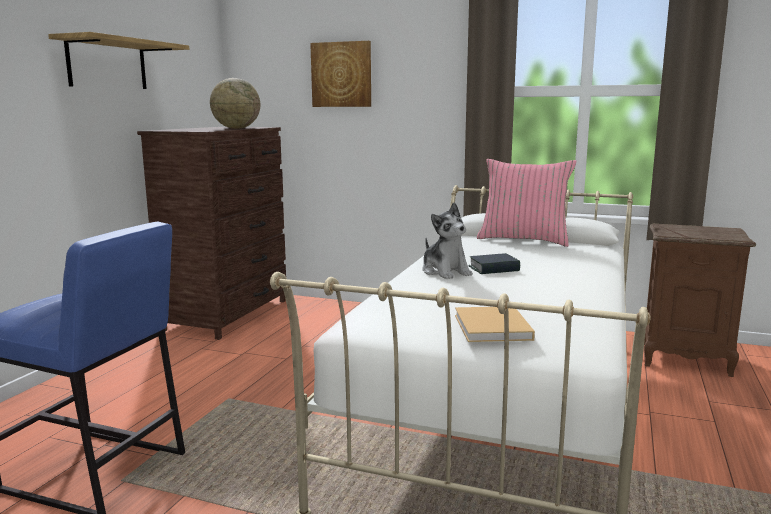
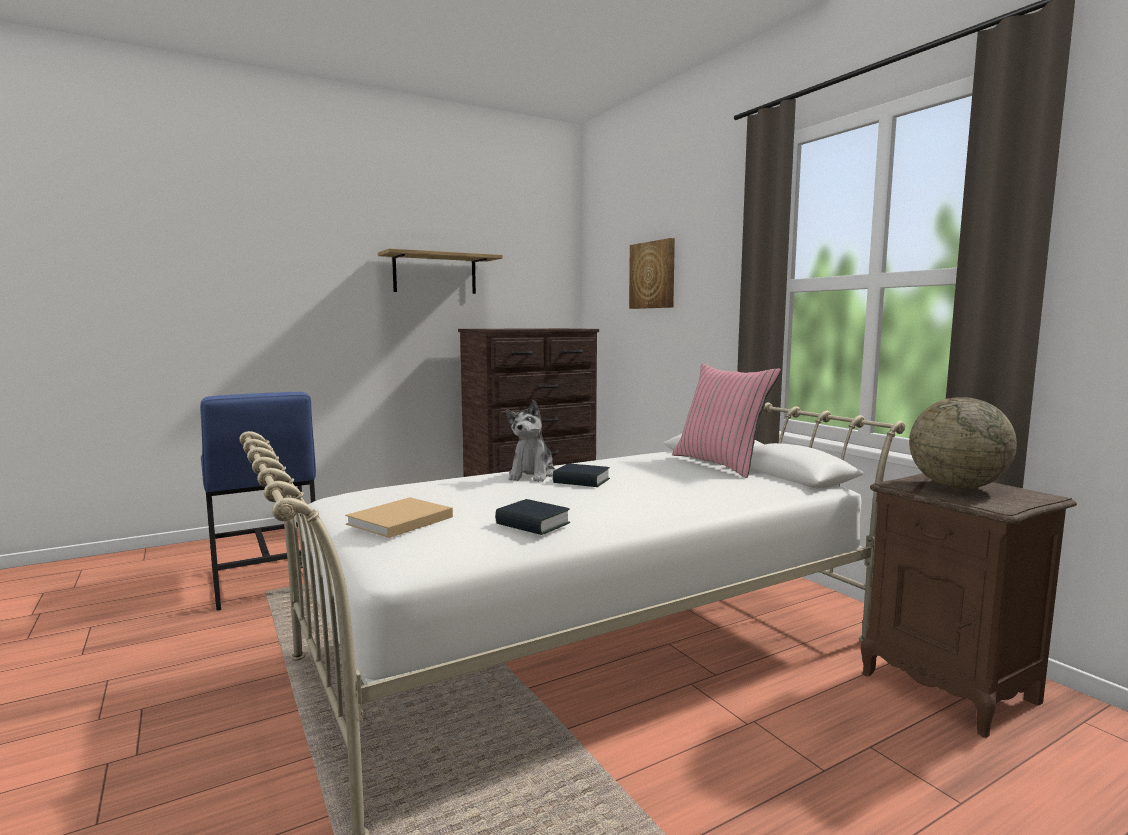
camera: 40 degrees right, 5 degrees down
(236, 128) = (544, 328): globe -> globe (956, 487)
(576, 304) = (532, 524): none -> book

